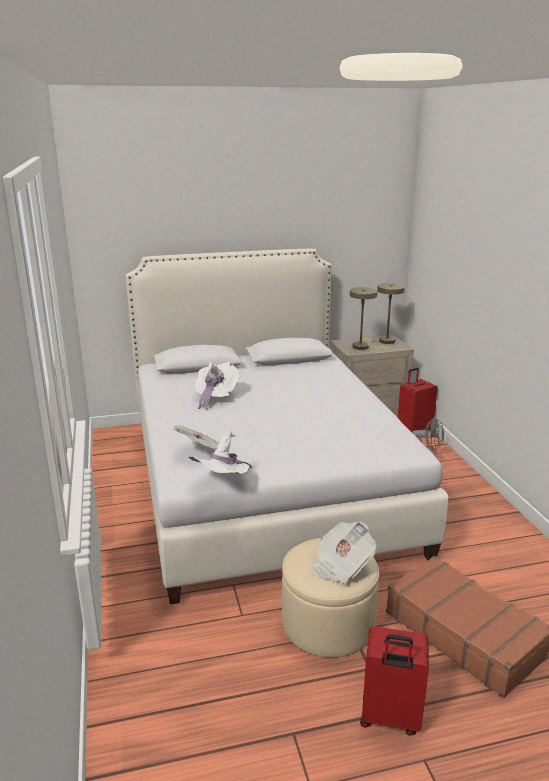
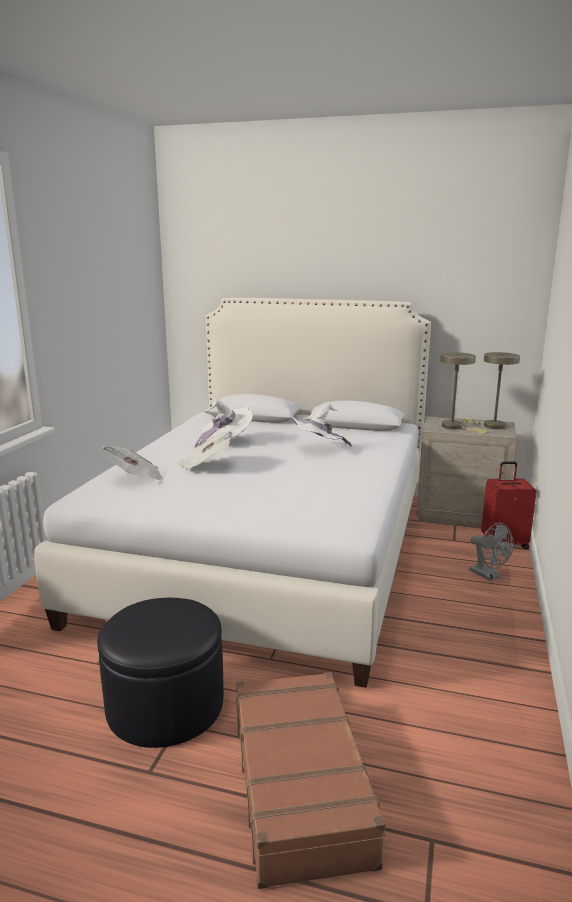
camera: 30 degrees right, 5 degrees down
(223, 483) = (110, 508): white hat -> white hat (318, 449)
(328, 622) = (165, 705): beige ottoman -> black ottoman
(341, 566) = (162, 631): newspaper -> newspaper (206, 464)
(390, 718) = (103, 836): red suitcase -> none

